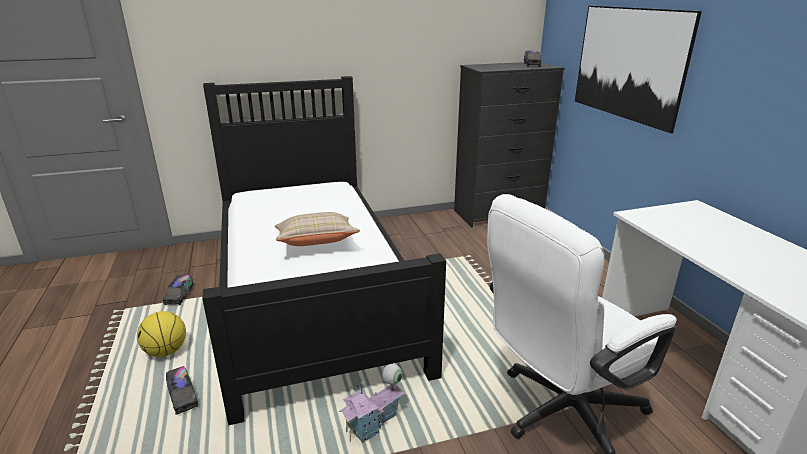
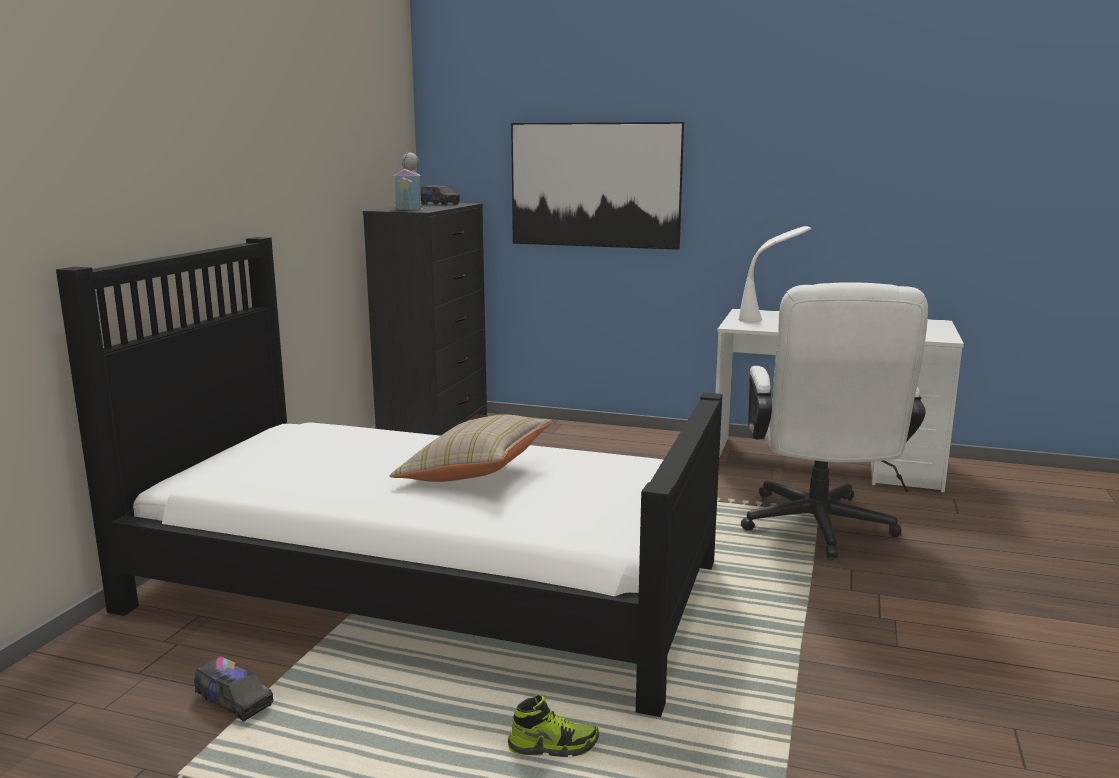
camera: 55 degrees left, 10 degrees down
(166, 351) = (405, 745): basketball -> none
(183, 397) = (553, 747): toy truck -> shoe
(374, 424) = (750, 620): toy house -> toy house (410, 208)
(701, 220) = (772, 317): none -> white table lamp

